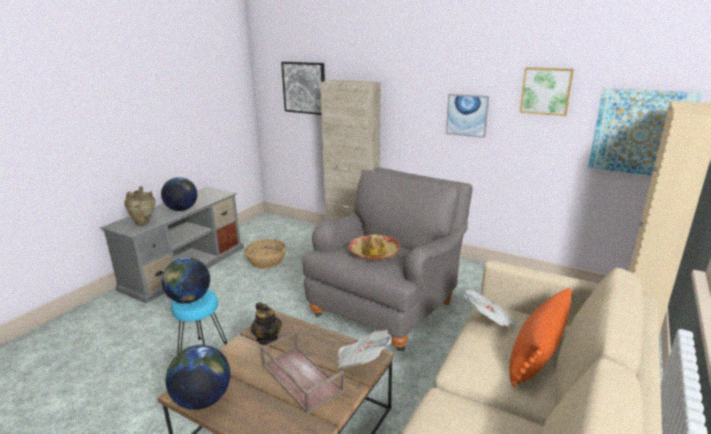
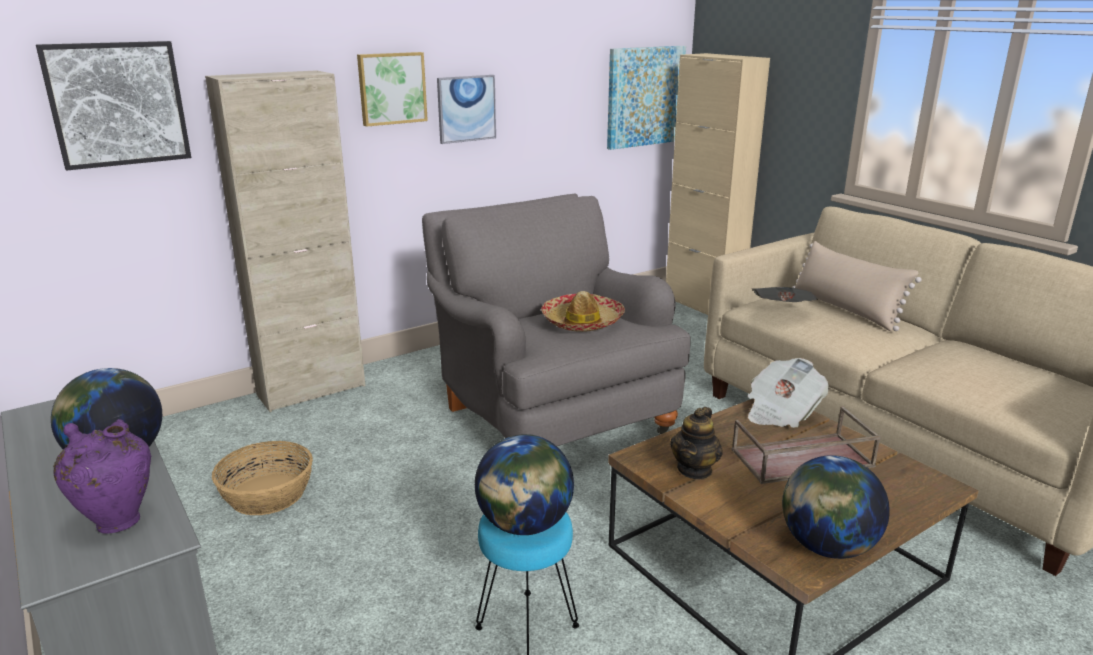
camera: 65 degrees left, 0 degrees up
(144, 222) = (117, 520): beige vase -> purple vase
(267, 339) = (695, 469): teapot -> teapot turned 120 degrees clockwise
(537, 353) = (845, 309): orange pillow -> beige pillow
(546, 91) = (556, 59): picture -> picture (391, 88)

